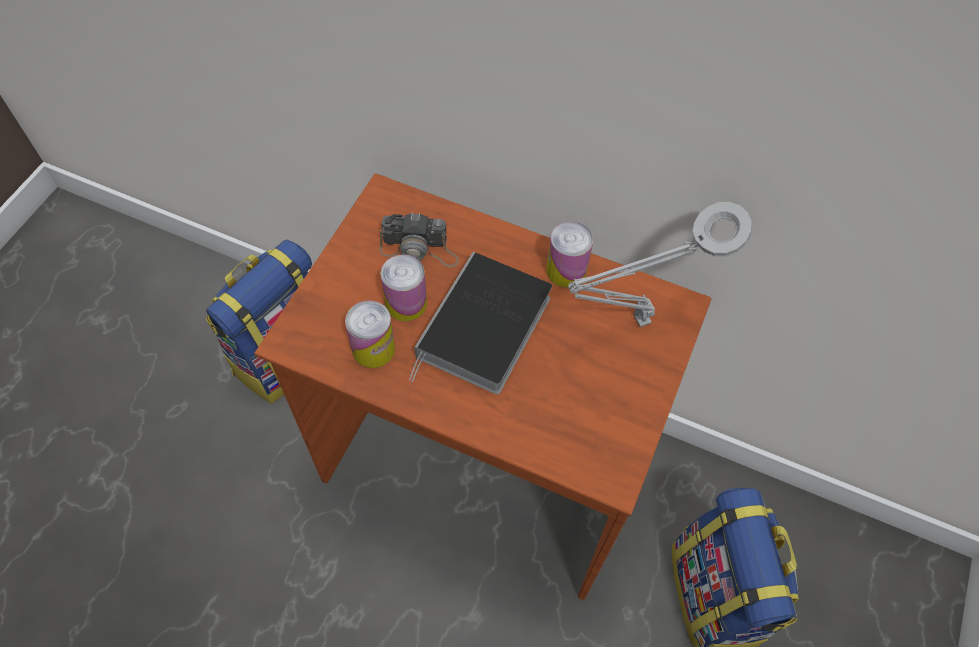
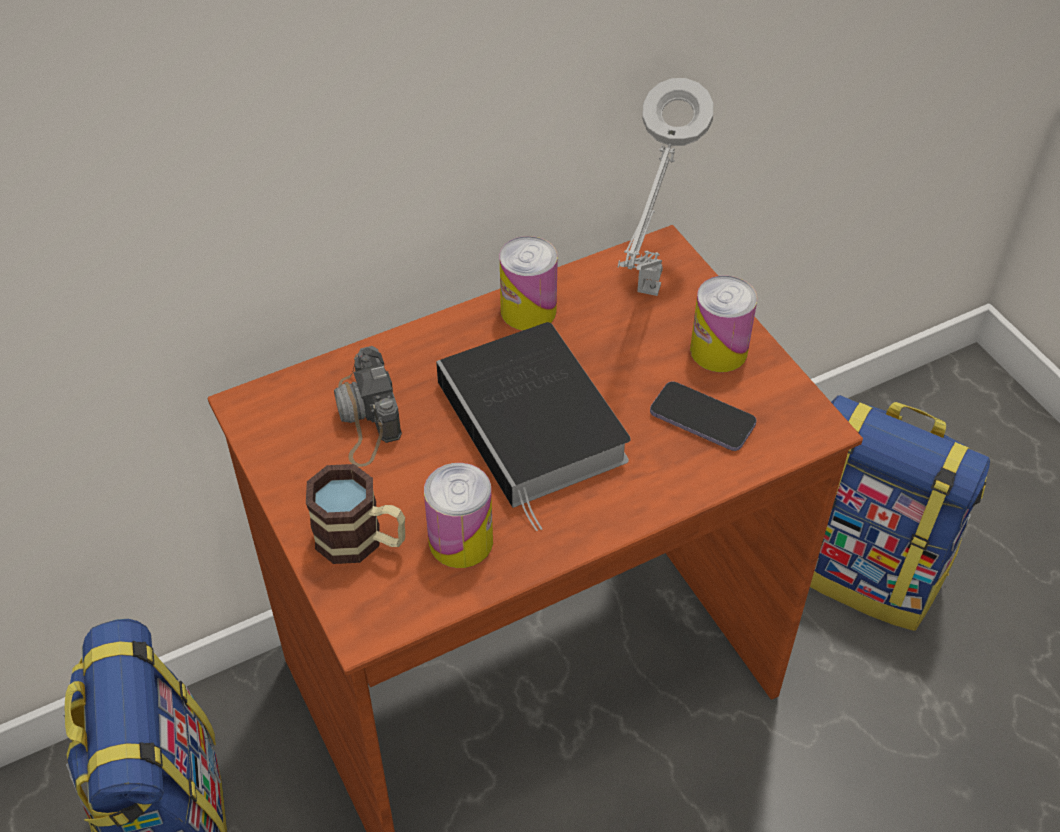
camera: 50 degrees left, 10 degrees down
(337, 304) = (361, 541): none -> mug
(406, 303) = (428, 474): can -> can (718, 351)
(420, 249) = (366, 417): camera -> camera turned 120 degrees clockwise
(564, 413) = (702, 419): none -> phone

